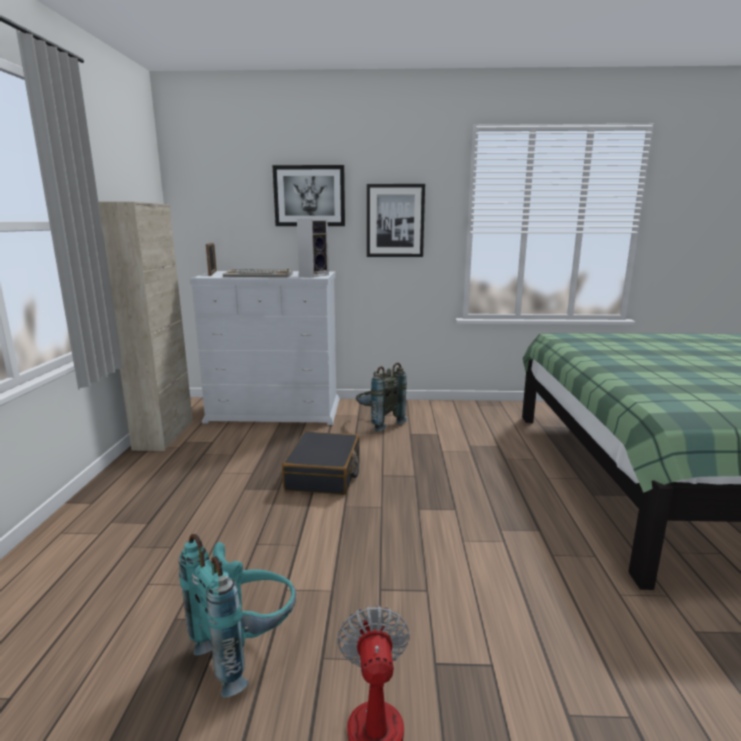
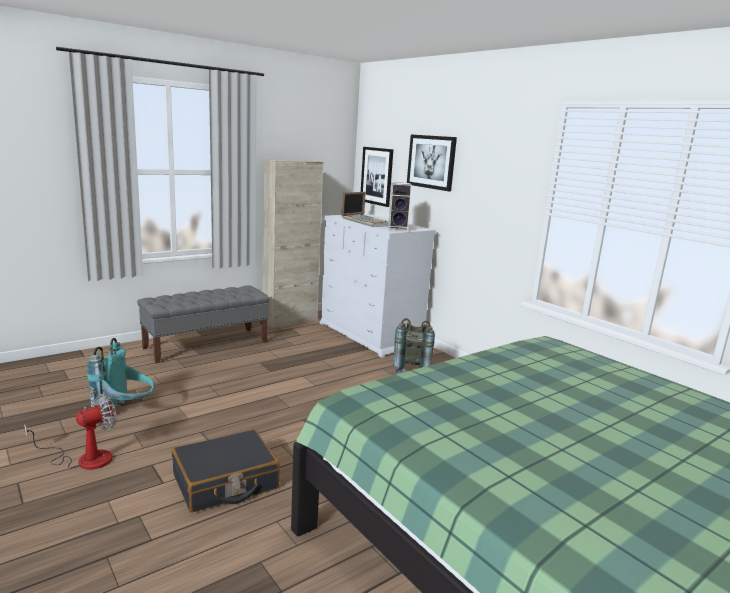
camera: 50 degrees right, 0 degrees up
(128, 508) = (207, 345): none -> grey bench
(324, 474) = (306, 377): black suitcase -> black suitcase (225, 482)
(395, 221) = (487, 192): picture -> picture (377, 176)

